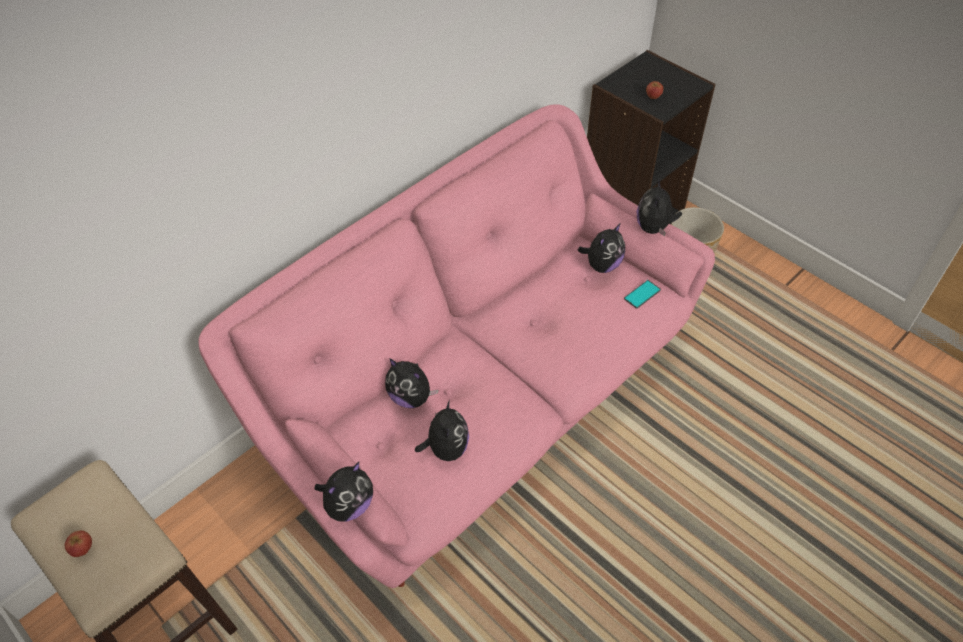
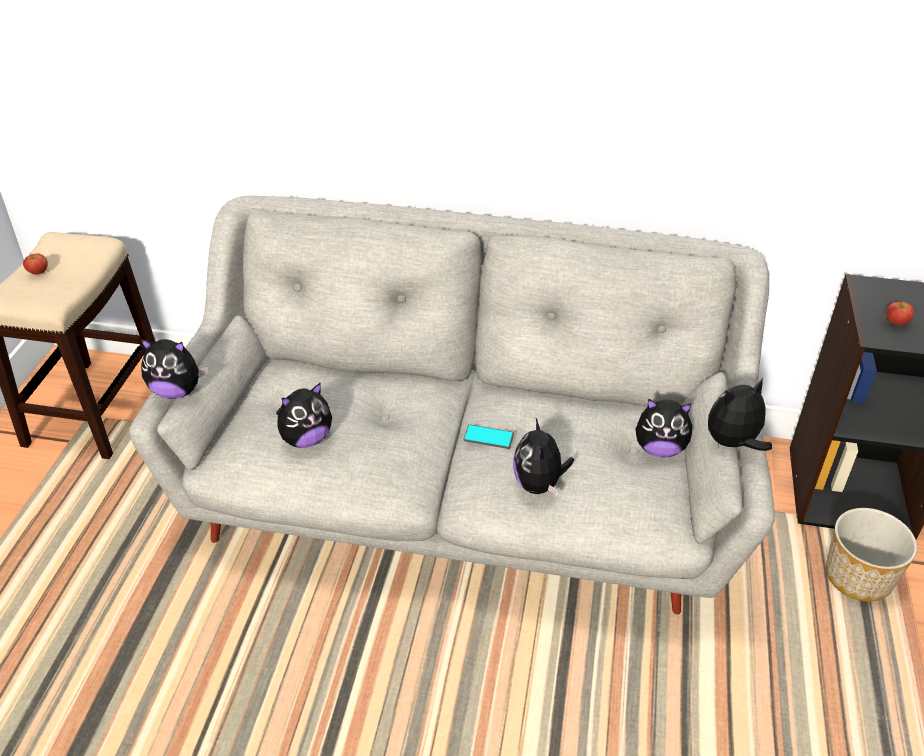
camera: 55 degrees right, 10 degrees down
(411, 397) = (345, 388): plush toy -> plush toy (539, 484)
(482, 401) = (461, 495): pink sofa -> grey sofa
(642, 294) = (648, 496): phone -> phone (488, 437)

